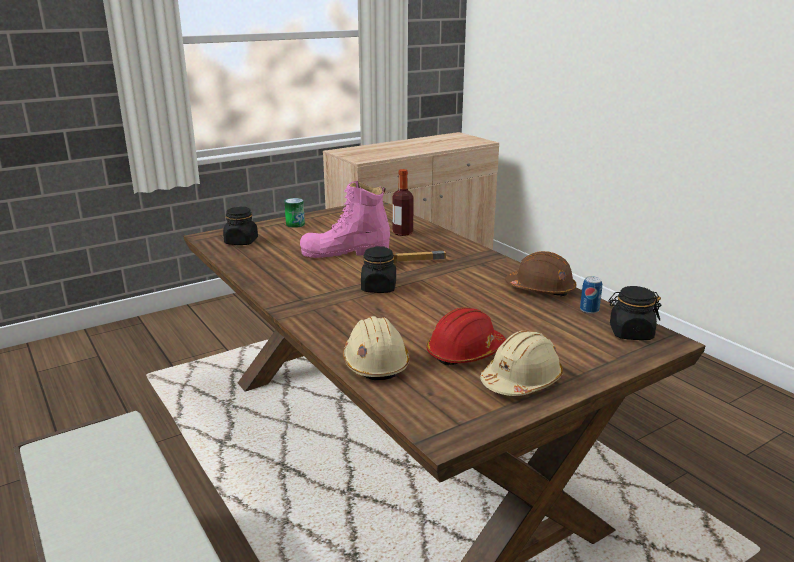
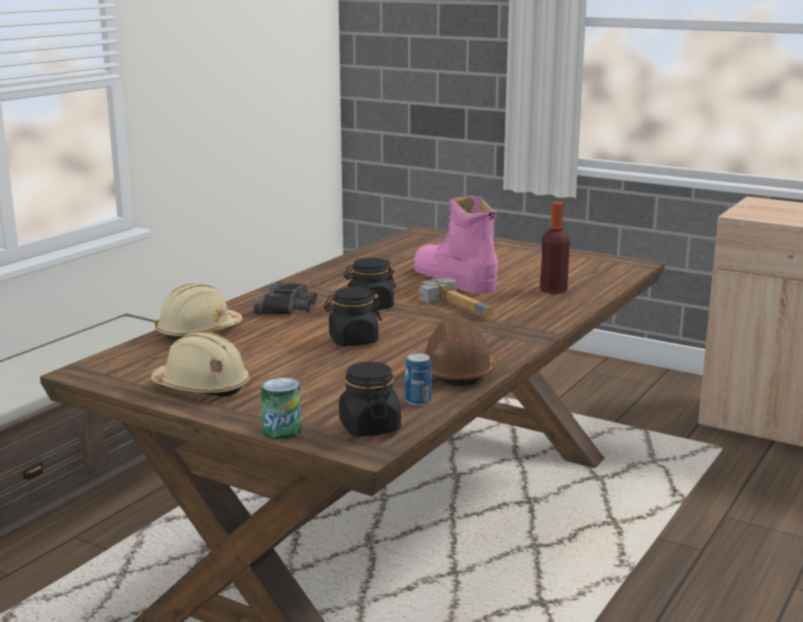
camera: 65 degrees right, 5 degrees down
(241, 242) = (425, 243): black jar -> black jar (353, 341)
(295, 224) = (507, 249): can -> can (282, 431)
(345, 316) = (287, 307): none -> black binoculars
(465, 352) = (246, 359): red hard hat -> none

